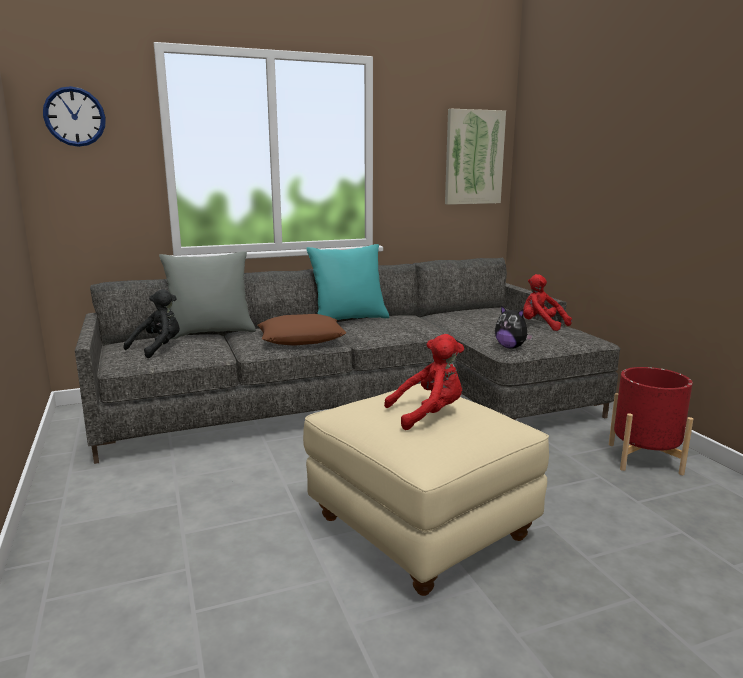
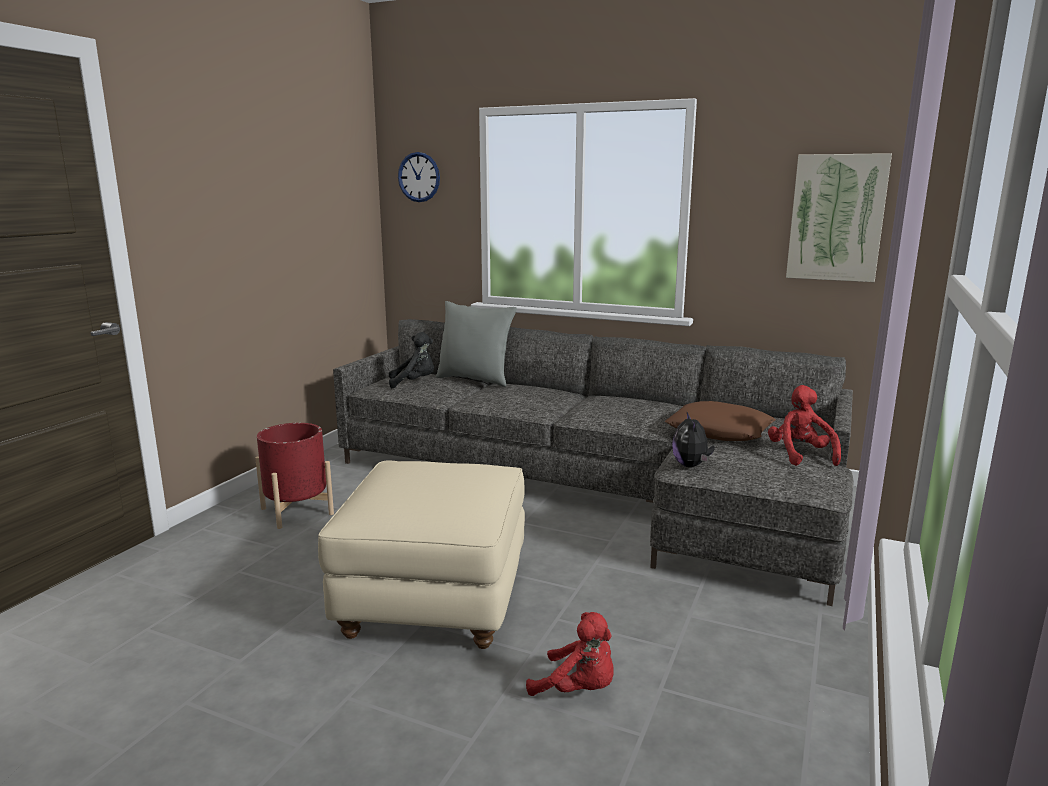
camera: 45 degrees right, 0 degrees up
(301, 338) = (523, 401): brown pillow -> brown pillow (719, 431)
(349, 320) = (607, 395): turquoise pillow -> none
(429, 414) = (424, 486): red plush toy -> red plush toy (578, 689)
(644, 458) = (772, 662): red planter -> red planter (297, 511)

